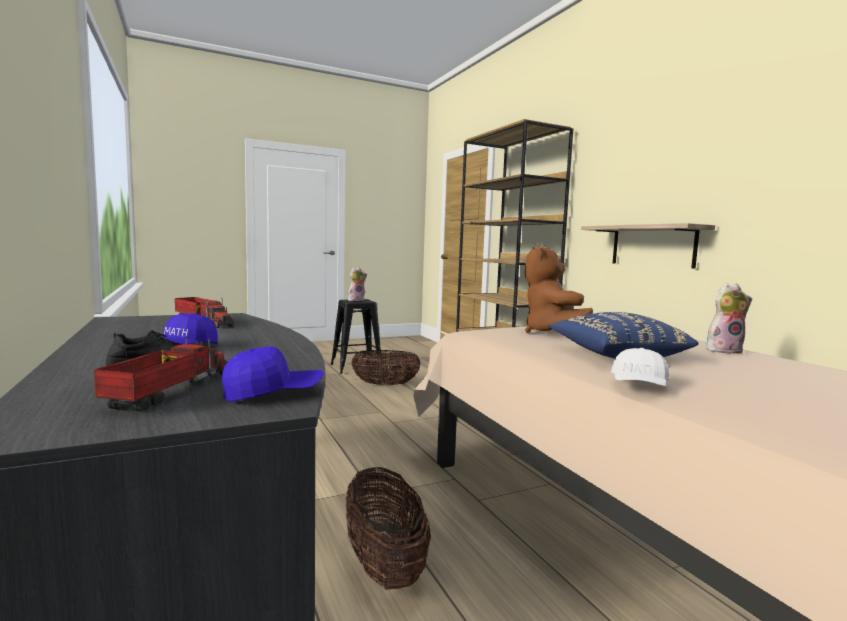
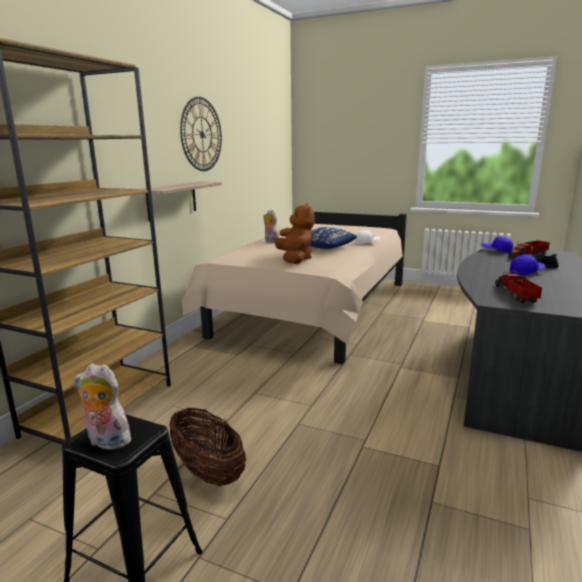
camera: 130 degrees left, 10 degrees up
(384, 564) = (429, 343): basket -> none
(551, 333) = (295, 259): brown plush toy -> brown plush toy turned 60 degrees counterclockwise
(739, 150) = (202, 134): none -> wall clock

